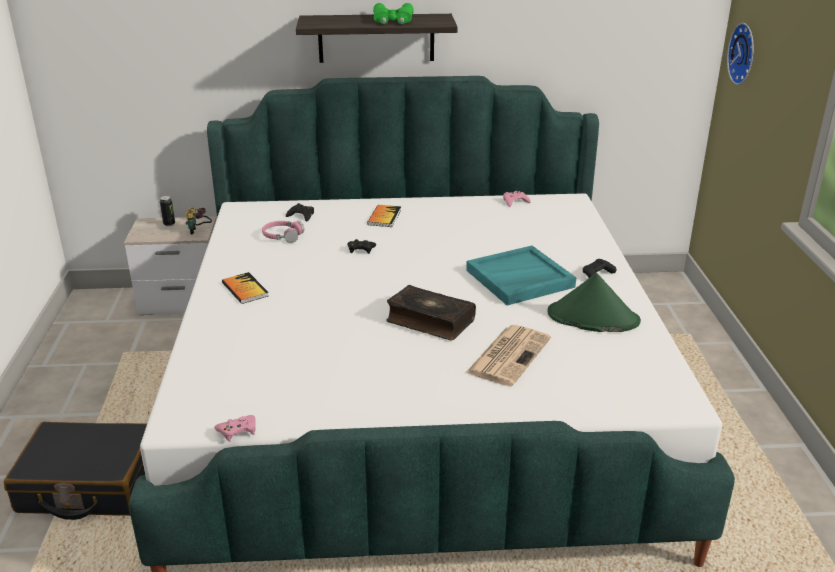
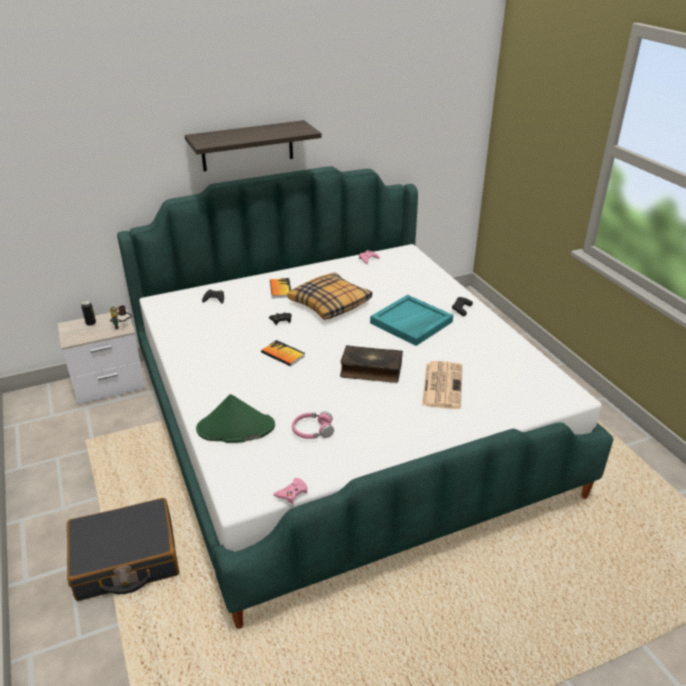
camera: 20 degrees left, 5 degrees up
(245, 289) = (213, 373): book -> book (283, 354)
(282, 236) = (212, 320): pink headphones -> pink headphones (312, 430)
(392, 20) = (266, 132): green binoculars -> none
(432, 242) = (330, 304): none -> pillow
(592, 318) = (478, 343): green hat -> green hat (235, 428)
(745, 53) = (515, 129): wall clock -> none

